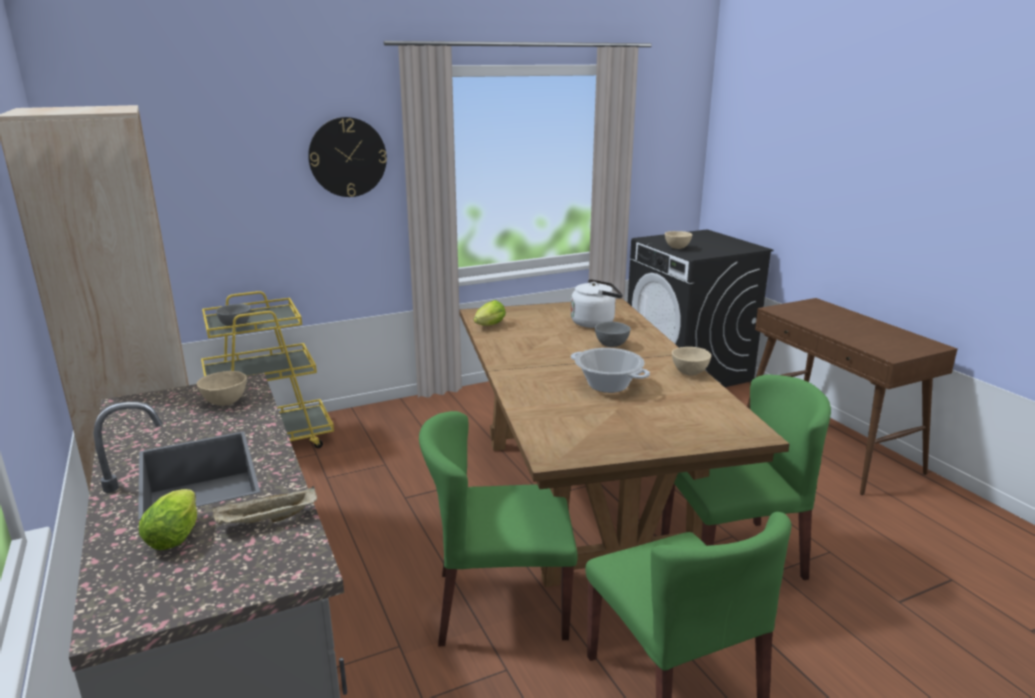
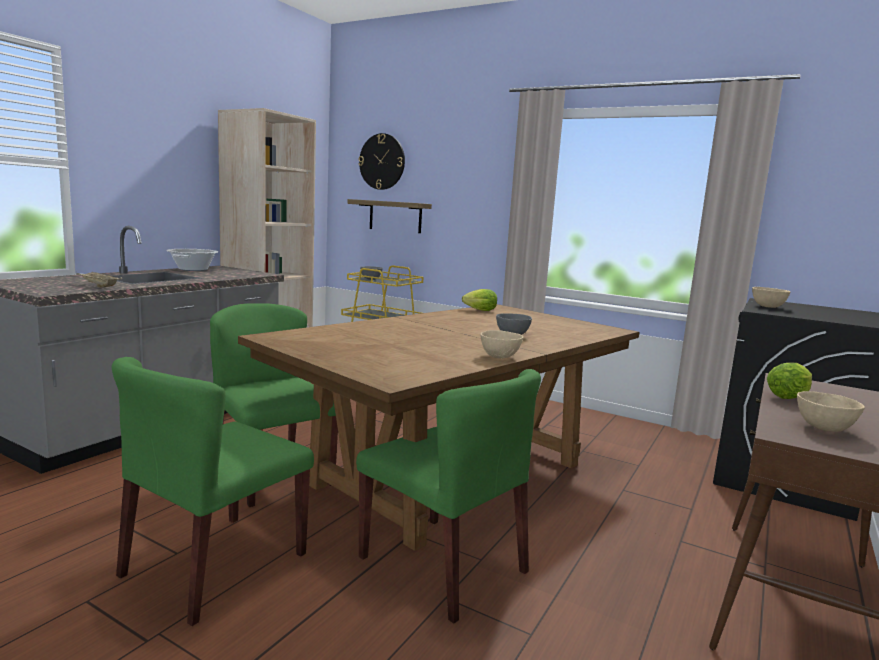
camera: 55 degrees right, 10 degrees down
(177, 534) = (80, 280): lettuce -> lettuce (790, 396)
(214, 223) = (395, 216): none -> shelf
(224, 402) = (235, 274): beige bowl -> beige bowl (823, 428)
(347, 157) = (480, 180): wall clock -> wall clock (382, 161)
(595, 322) = (554, 329): white kettle -> none
(608, 385) = (421, 339): cooking pot -> cooking pot (193, 269)

